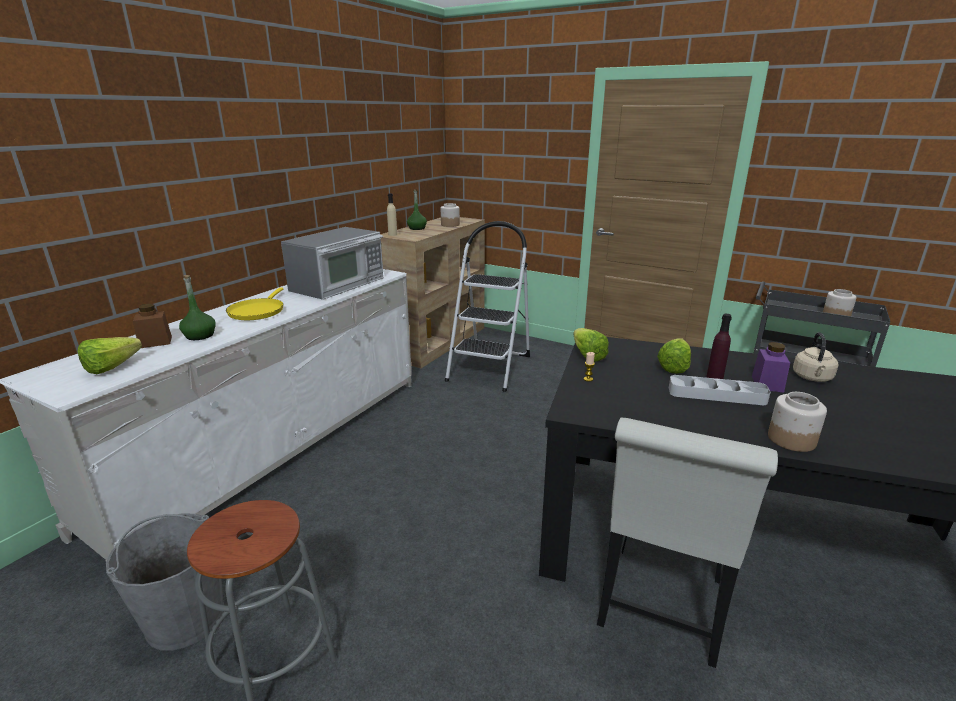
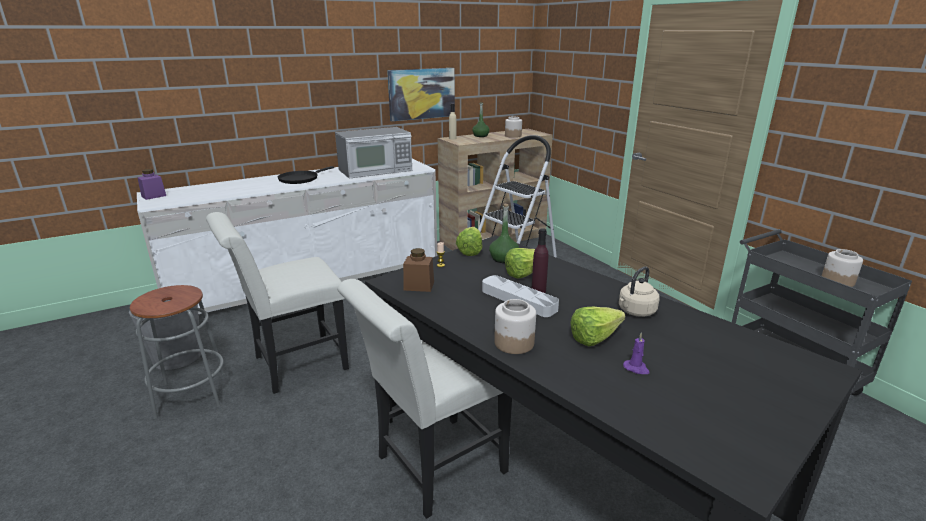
camera: 30 degrees right, 0 degrees up
(117, 366) = (189, 196): lettuce -> lettuce (599, 338)
(155, 342) = (224, 187): brown jar -> brown jar (419, 286)
(200, 336) = (249, 187): green bottle -> green bottle (504, 259)
(257, 311) = (300, 179): yellow frying pan -> black frying pan
(354, 184) = (421, 93): none -> picture
(375, 561) = (293, 365): none -> white chair
(767, 384) = (580, 304): purple jar -> purple jar (154, 196)
(904, 429) = (636, 368): none -> purple candle

